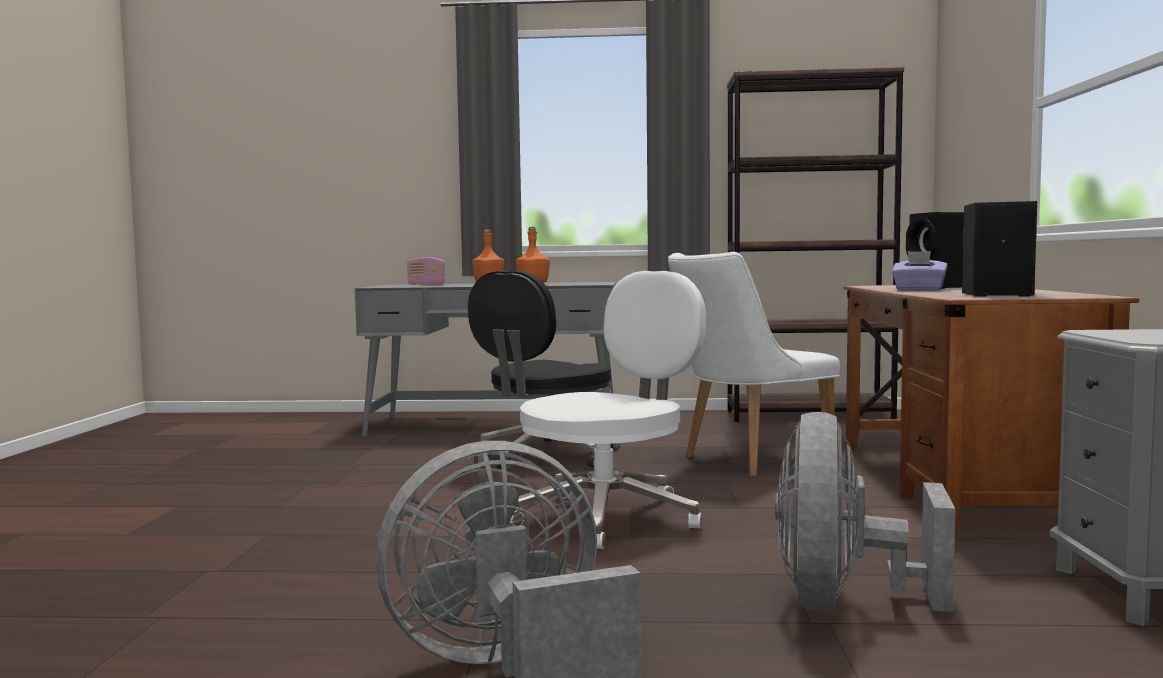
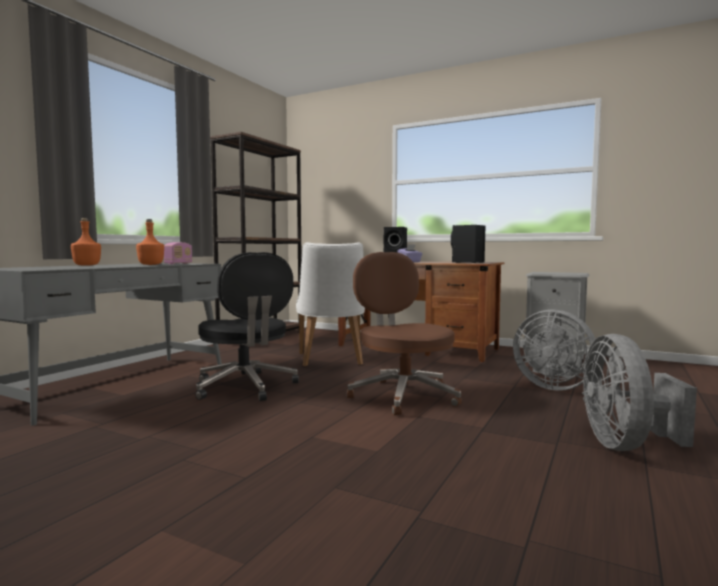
camera: 65 degrees left, 0 degrees up
(426, 284) = (34, 267): radio -> radio (178, 263)
(610, 516) = (402, 395): white office chair -> brown office chair

